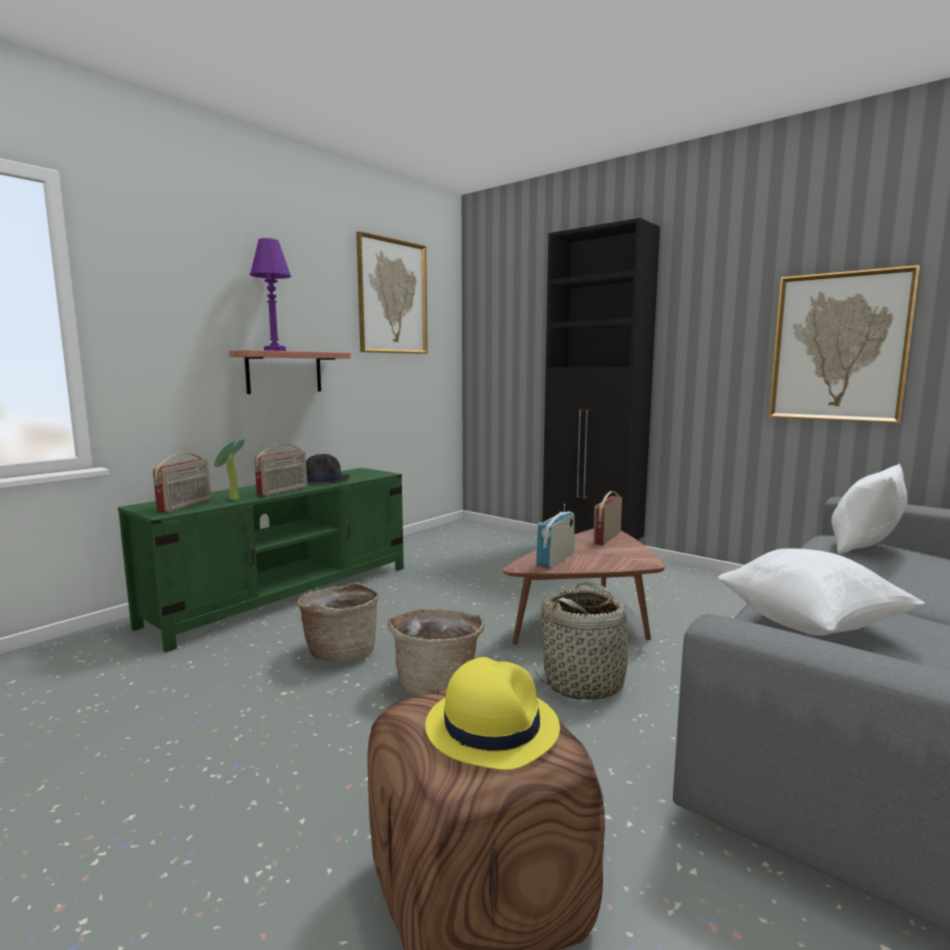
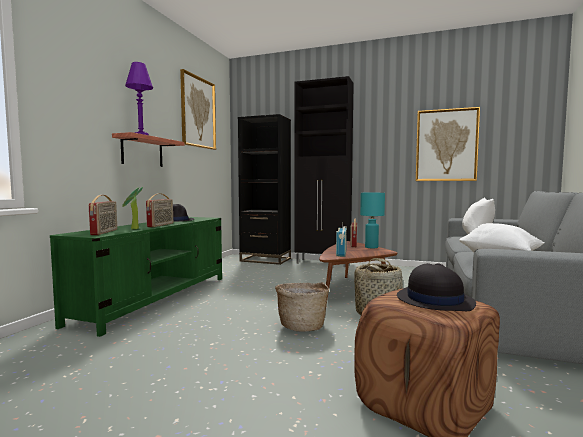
camera: 20 degrees left, 5 degrees down
(341, 651) = (227, 320): basket -> none
(491, 726) = (434, 300): yellow hat -> black hat
(502, 536) = (265, 260): none -> black bookcase
(631, 548) = (371, 247): none -> turquoise table lamp

